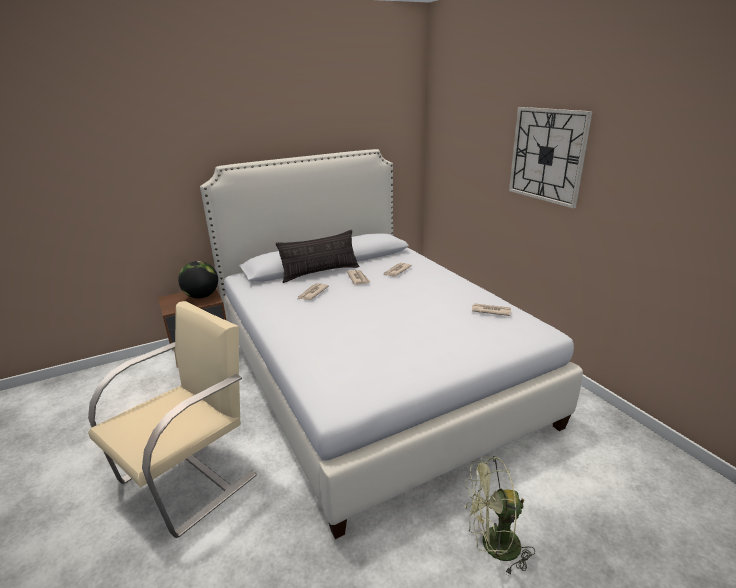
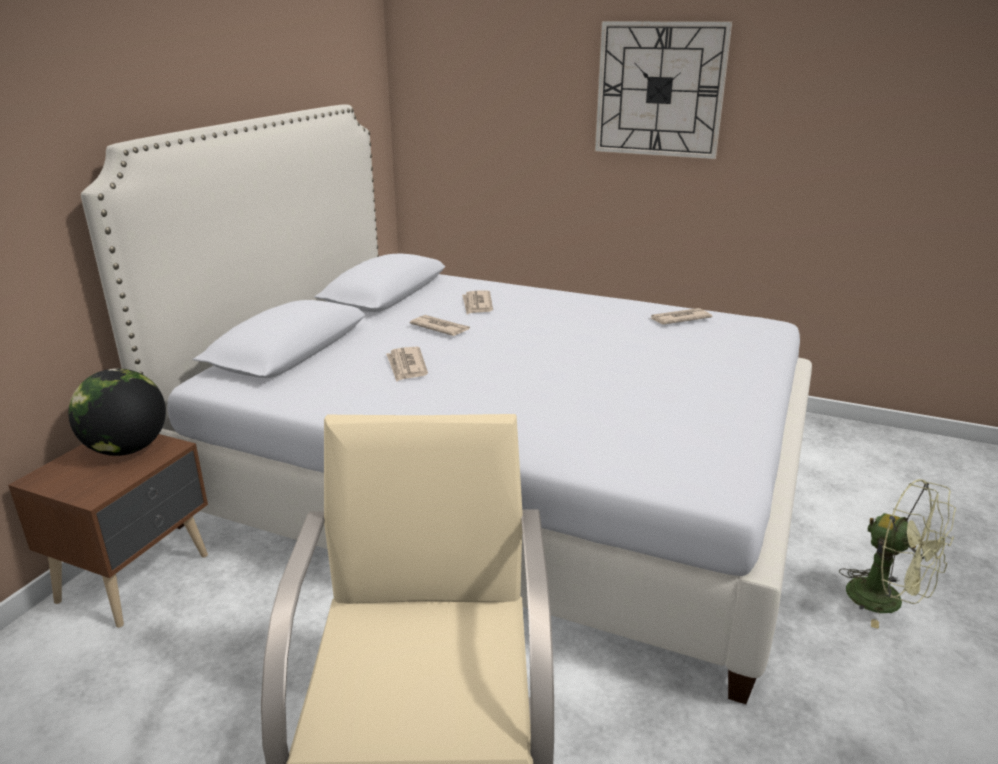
camera: 40 degrees left, 0 degrees up
(320, 273) = (361, 336): pillow -> none
(492, 546) = (887, 601): green fan -> green fan turned 90 degrees counterclockwise

